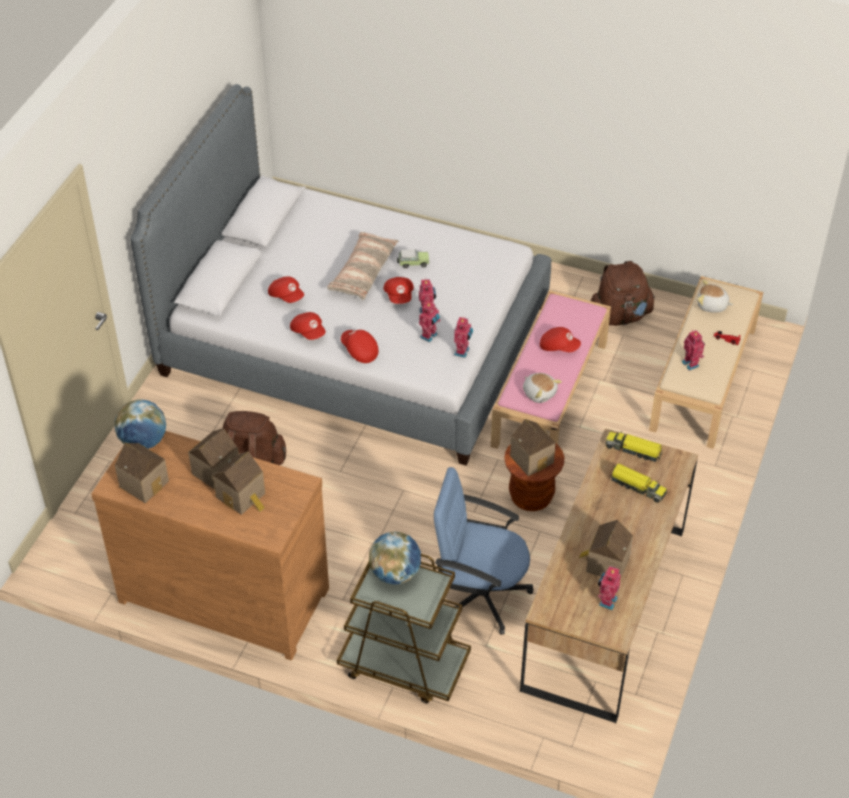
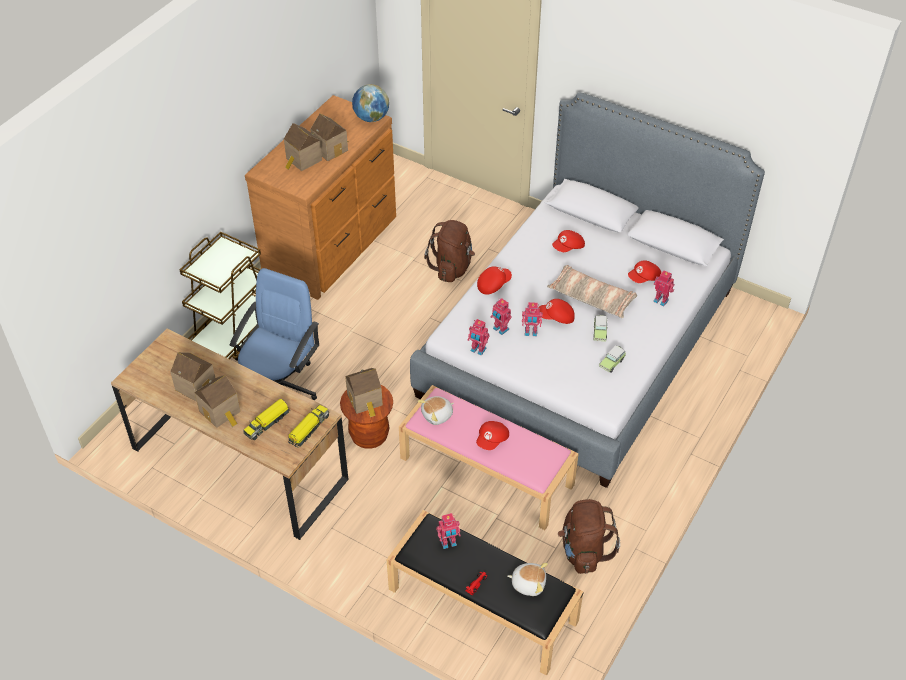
camera: 100 degrees right, 0 degrees up
(145, 482) = (333, 117): toy house -> toy house (221, 412)
(308, 332) = (522, 257): red cap -> red cap (644, 278)
(395, 573) = (236, 261): globe -> none
(453, 252) = (612, 363): none -> toy car
(606, 601) = (161, 379): toy robot -> toy robot (661, 300)
(704, 380) = (481, 605): beige bench -> black bench
(712, 305) = (528, 583): plush toy -> plush toy turned 75 degrees clockwise

